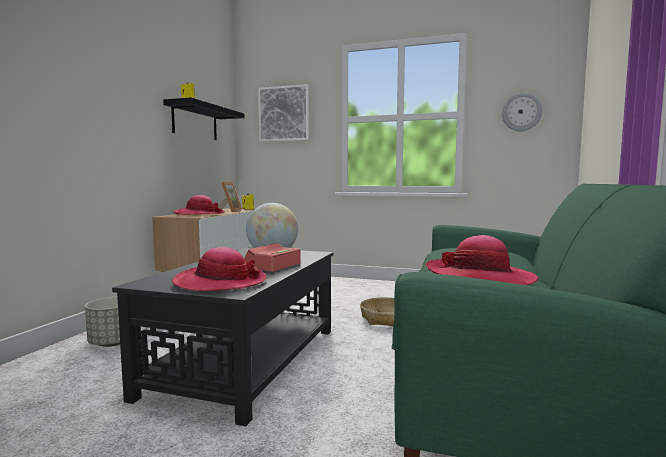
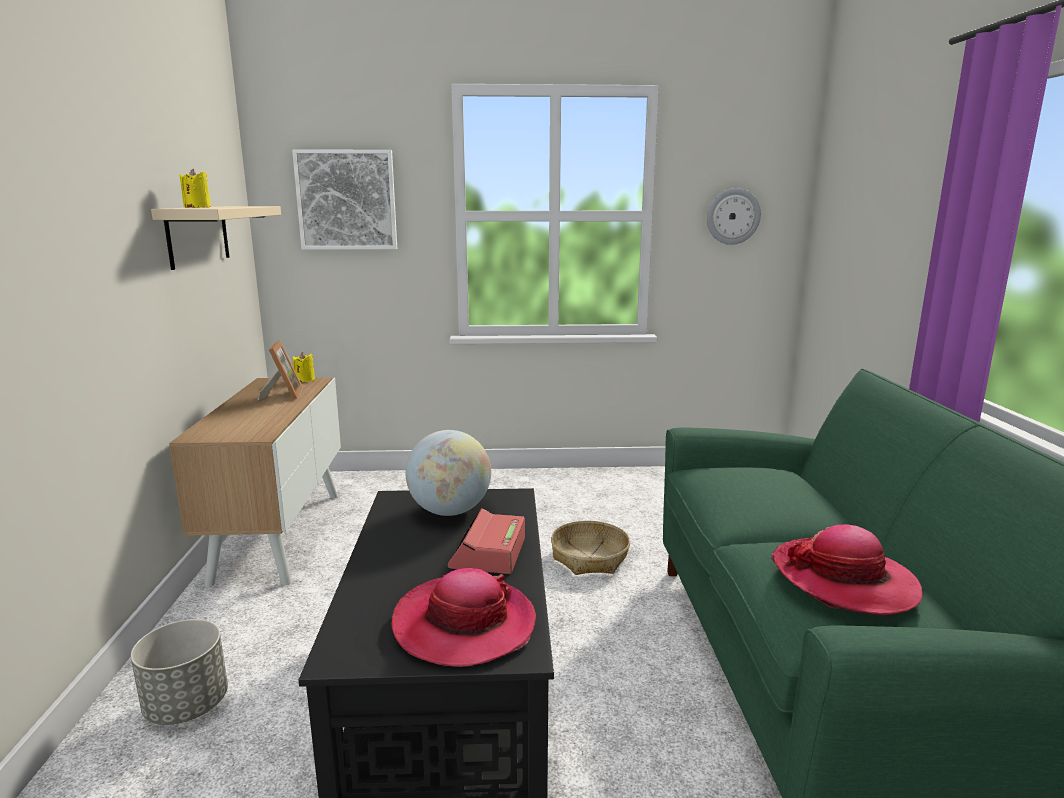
camera: 20 degrees left, 10 degrees up
(195, 122) = (198, 235): black shelf -> beige shelf
(199, 214) = (246, 418): hat -> none

